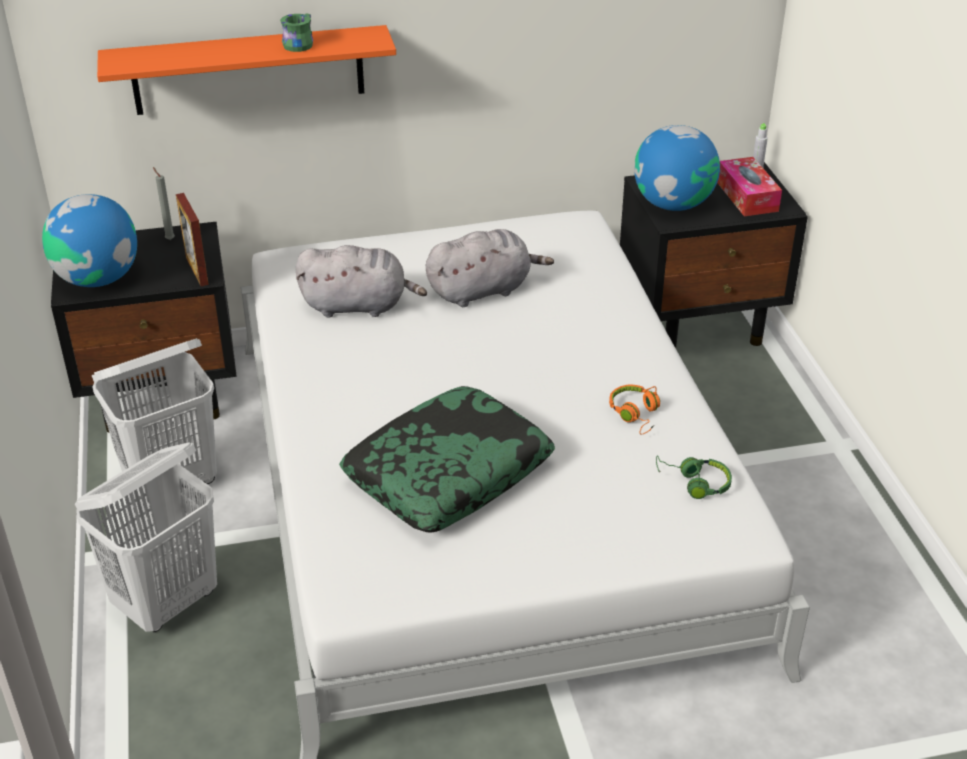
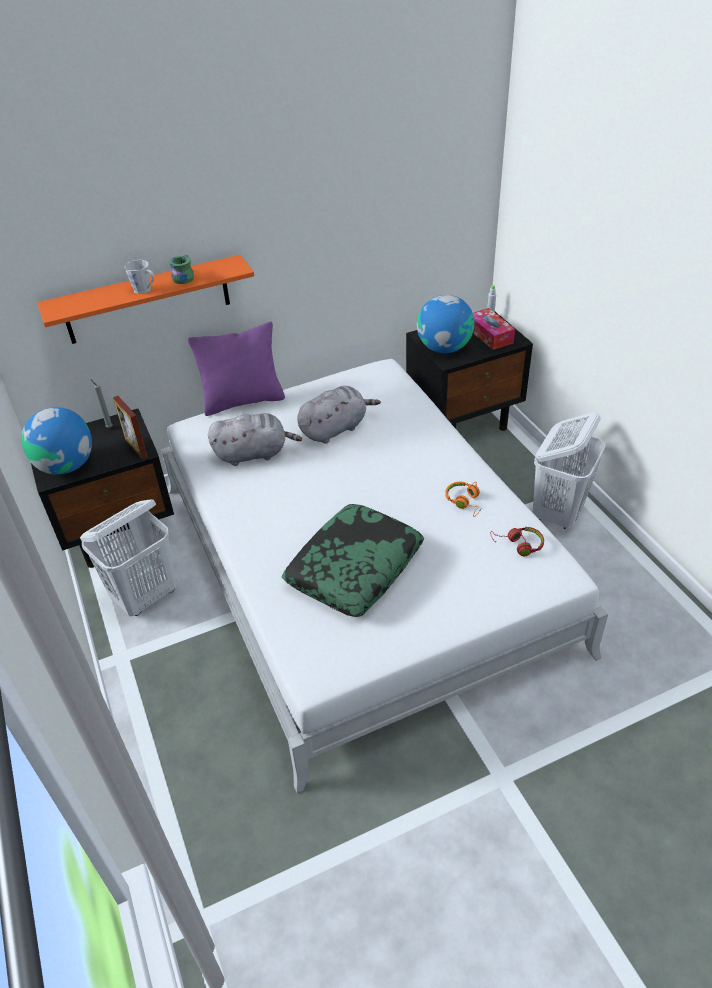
camera: 10 degrees left, 5 degrees up
(167, 602) = (168, 686): white laundry basket -> white laundry basket (558, 513)
(242, 53) = (145, 290): none -> grey mug
(366, 236) = (243, 401): none -> purple pillow
(694, 483) = (518, 545): green headphones -> red headphones

